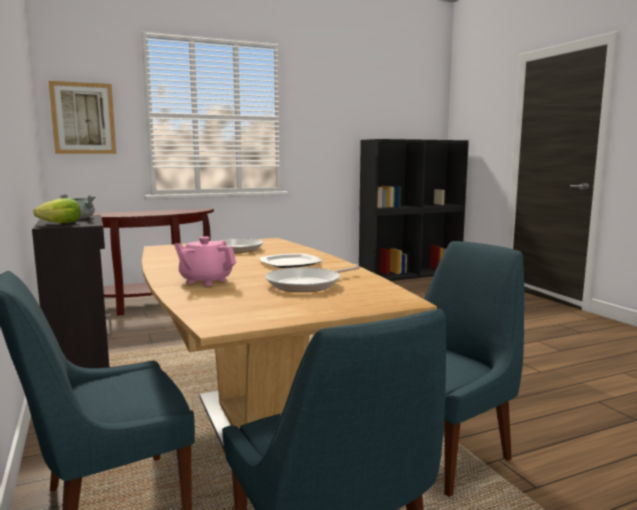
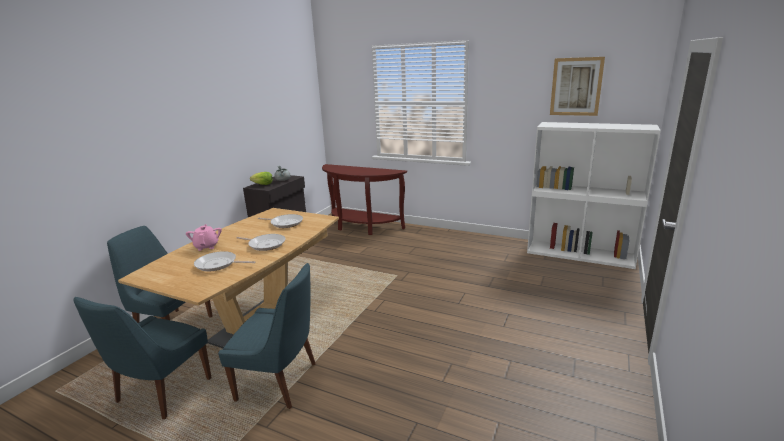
camera: 50 degrees right, 10 degrees up
(83, 118) = (341, 106): picture -> picture (576, 86)
(289, 263) = (265, 244): plate -> frying pan
(410, 274) = (580, 254): black bookcase -> white bookcase

